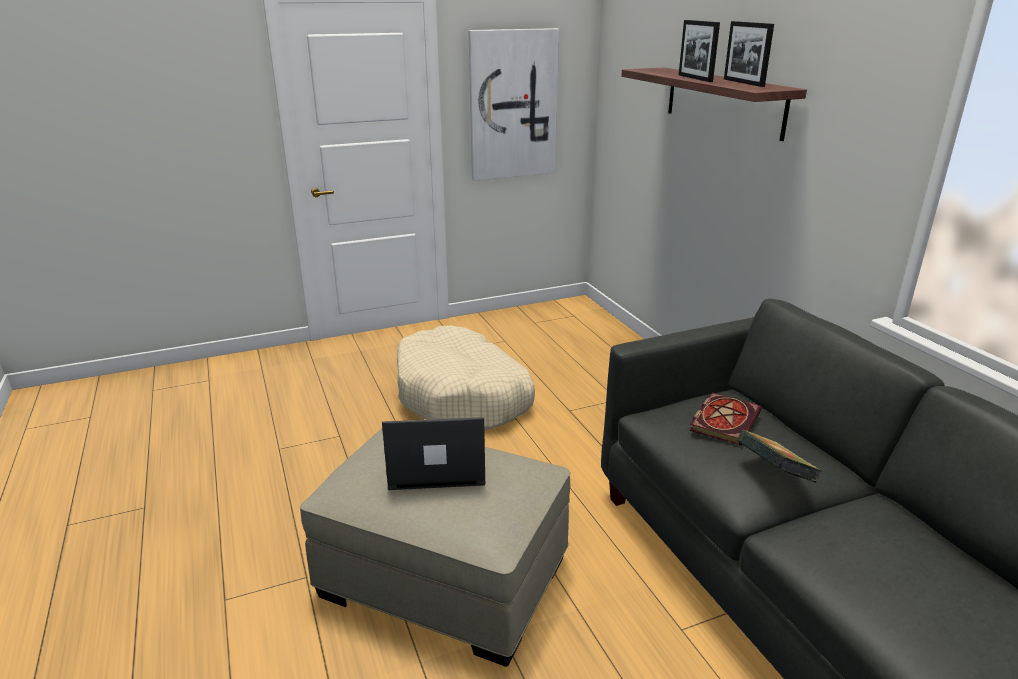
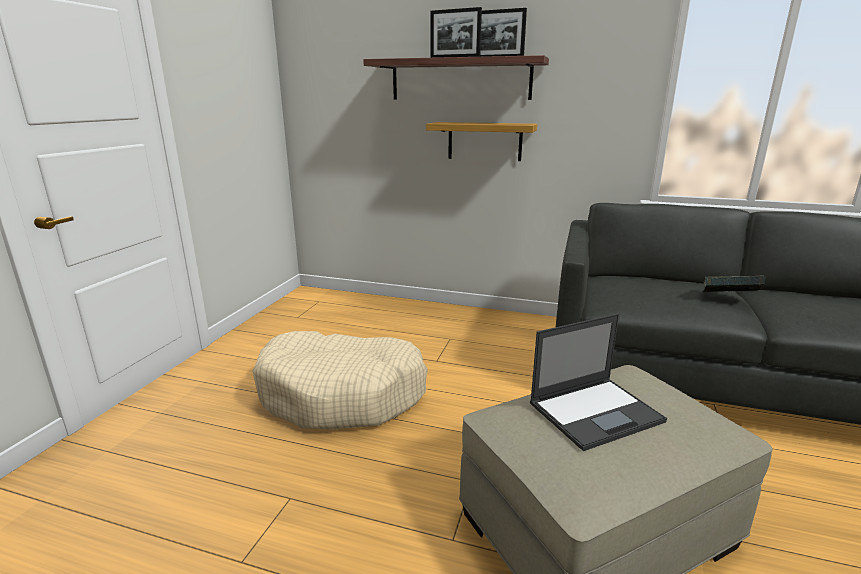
camera: 50 degrees left, 5 degrees down
(435, 465) = (596, 412): laptop -> laptop turned 150 degrees counterclockwise
(513, 105) = (228, 106): picture -> none
(724, 420) = (647, 287): book -> none
(735, 183) = (484, 141): none -> shelf

